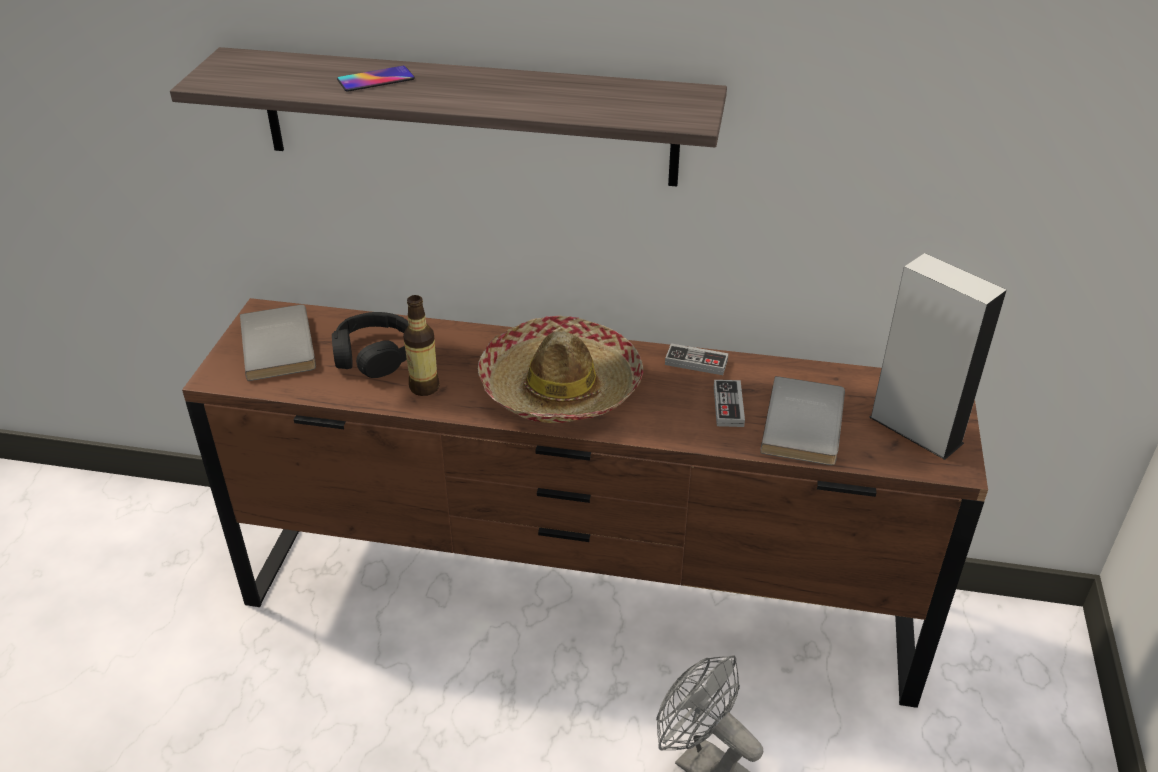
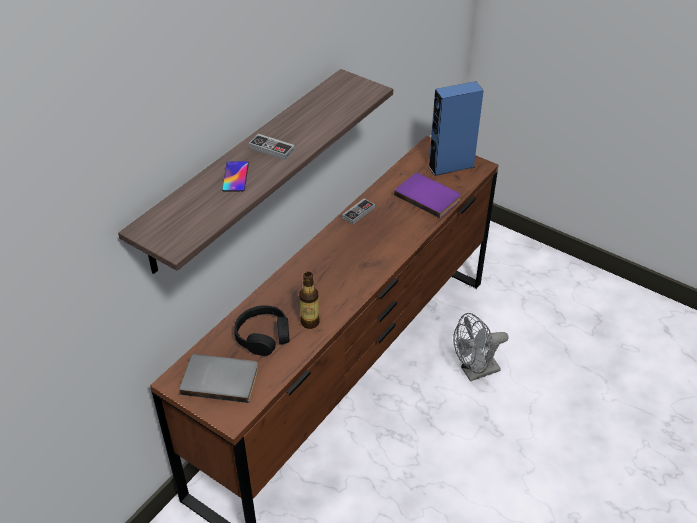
camera: 65 degrees left, 5 degrees up
(561, 387) = (346, 268): hat -> none
(728, 406) = (399, 215): game controller -> game controller (271, 149)
(807, 425) = (428, 196): grey book -> purple book
(915, 429) = (451, 166): grey speaker -> blue speaker

